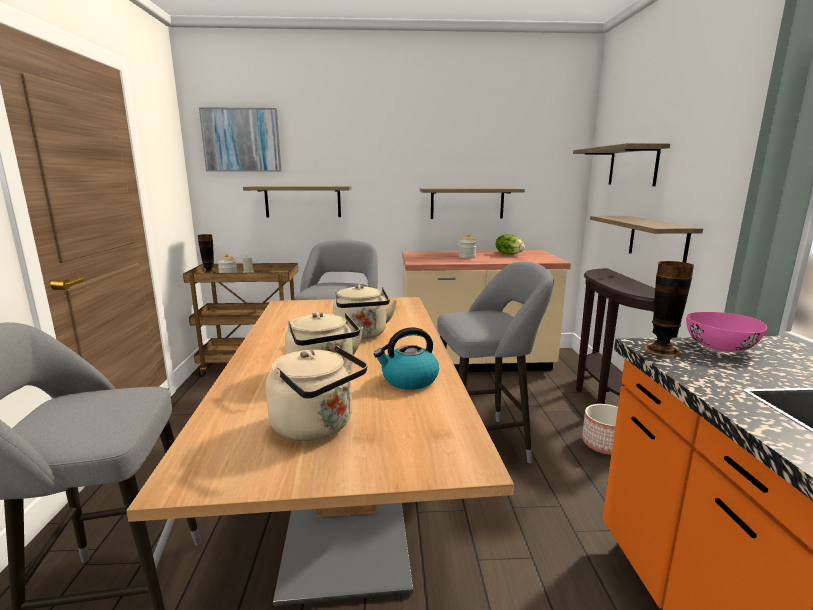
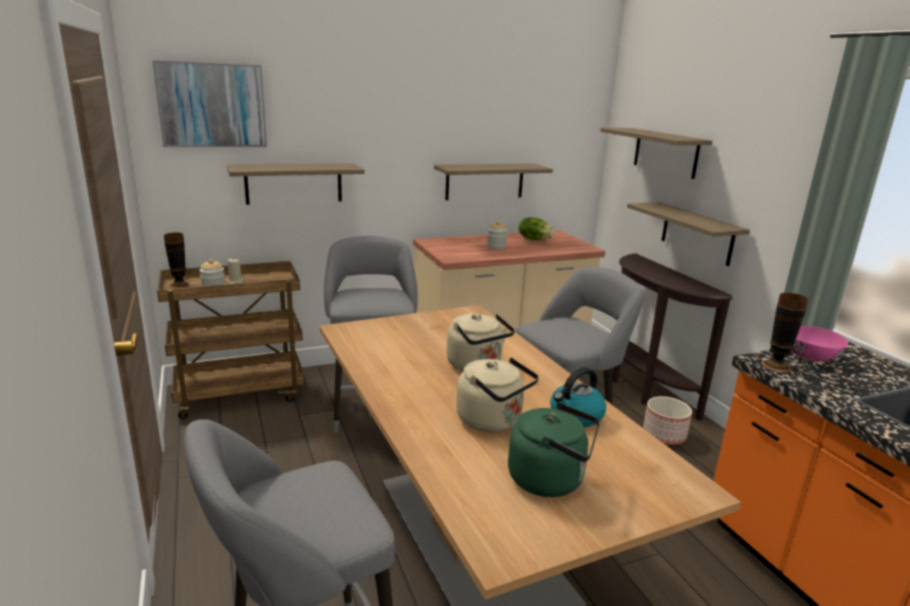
camera: 20 degrees left, 5 degrees up
(317, 427) = (550, 480): beige kettle -> green kettle

